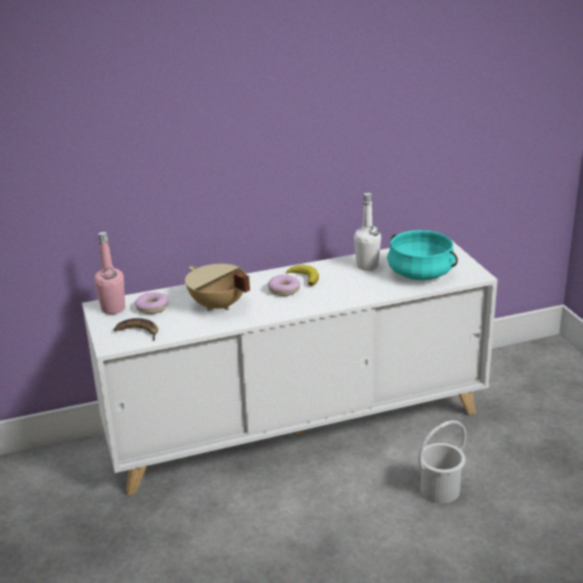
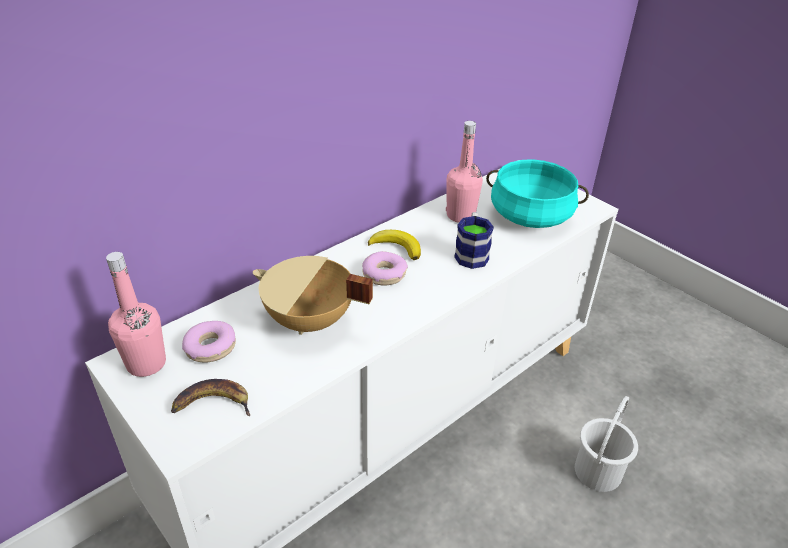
camera: 25 degrees left, 10 degrees up
(354, 288) = (471, 253): none -> mug
(367, 266) = (460, 216): white bottle -> pink bottle

